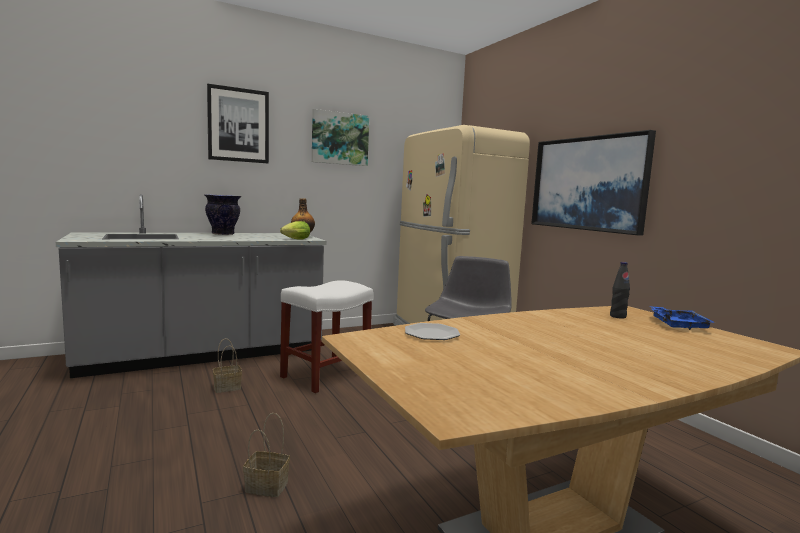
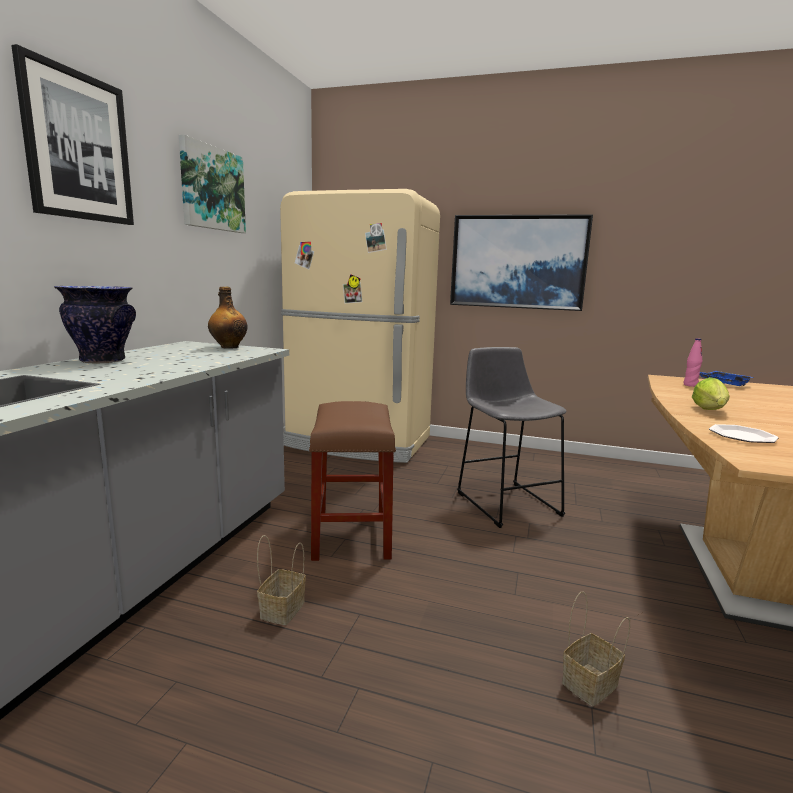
camera: 45 degrees left, 5 degrees up
(295, 239) = (253, 353): lettuce -> lettuce (710, 411)
(326, 374) = (351, 532): white stool -> brown stool
(617, 316) = (690, 385): black bottle -> pink bottle

